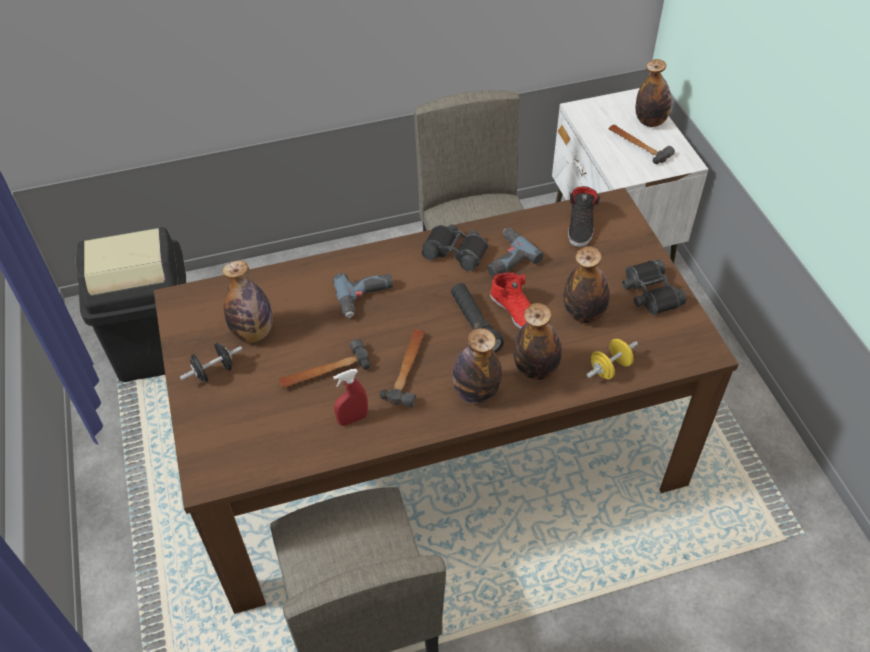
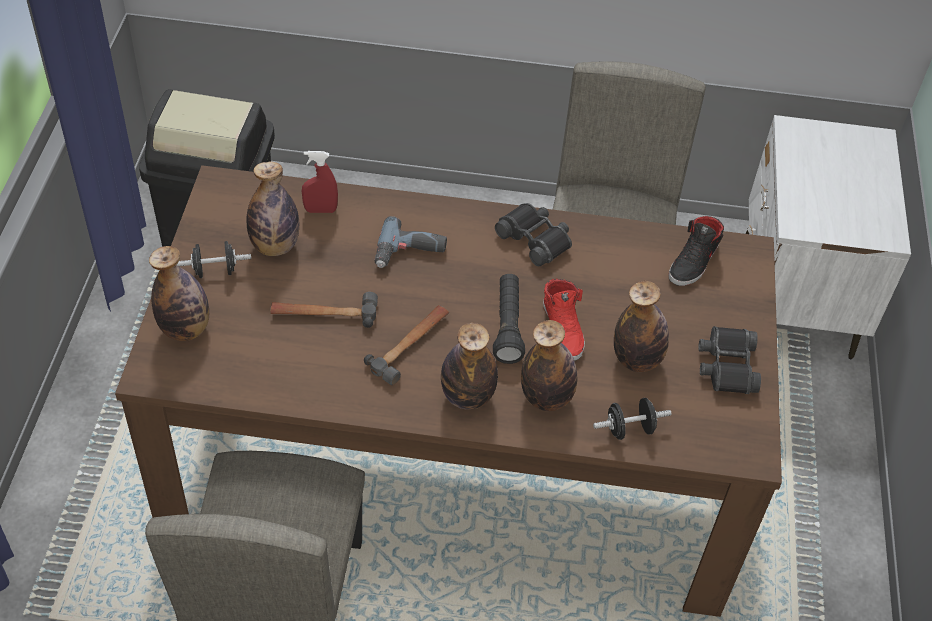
camera: 20 degrees right, 0 degrees up
(352, 419) = (325, 372): red spray bottle -> red spray bottle (320, 210)
(505, 258) = (586, 266): power drill -> none
(610, 368) = (629, 429): yellow dumbbell -> black dumbbell
(638, 145) = (839, 196): hammer -> none
(650, 121) = (872, 173): bottle -> bottle (185, 329)

